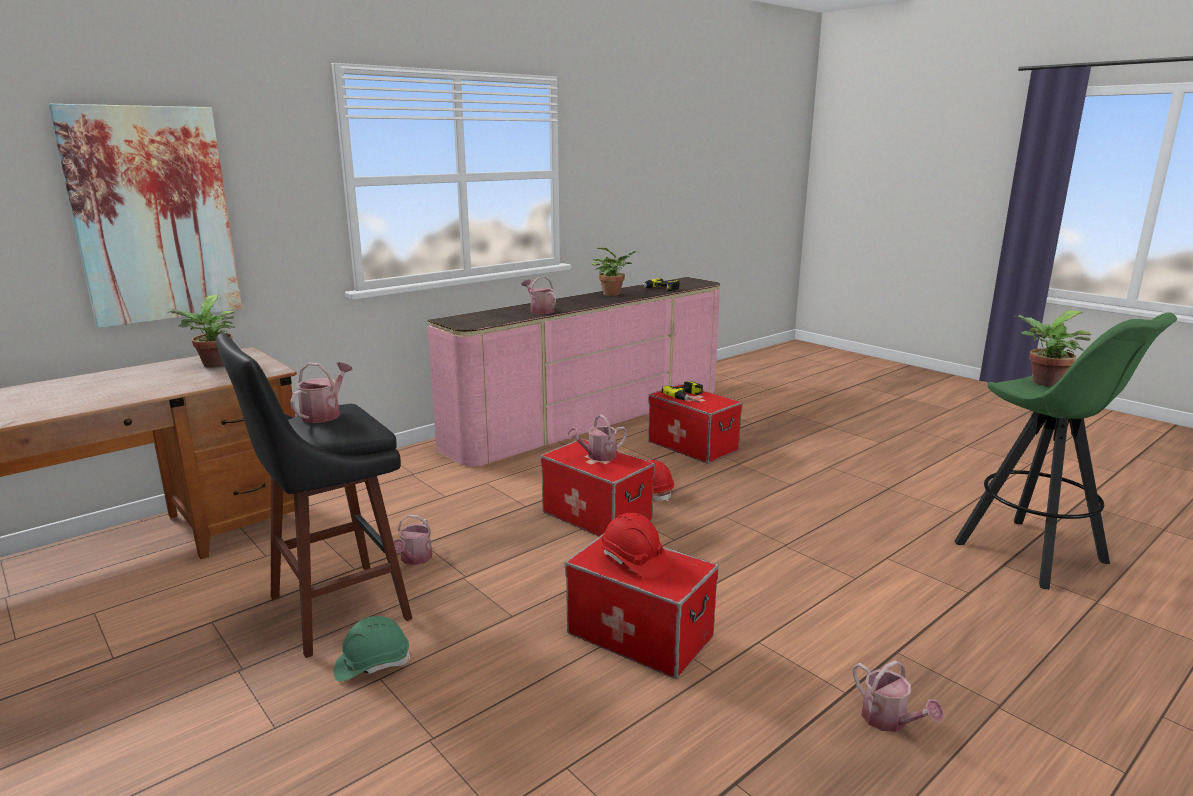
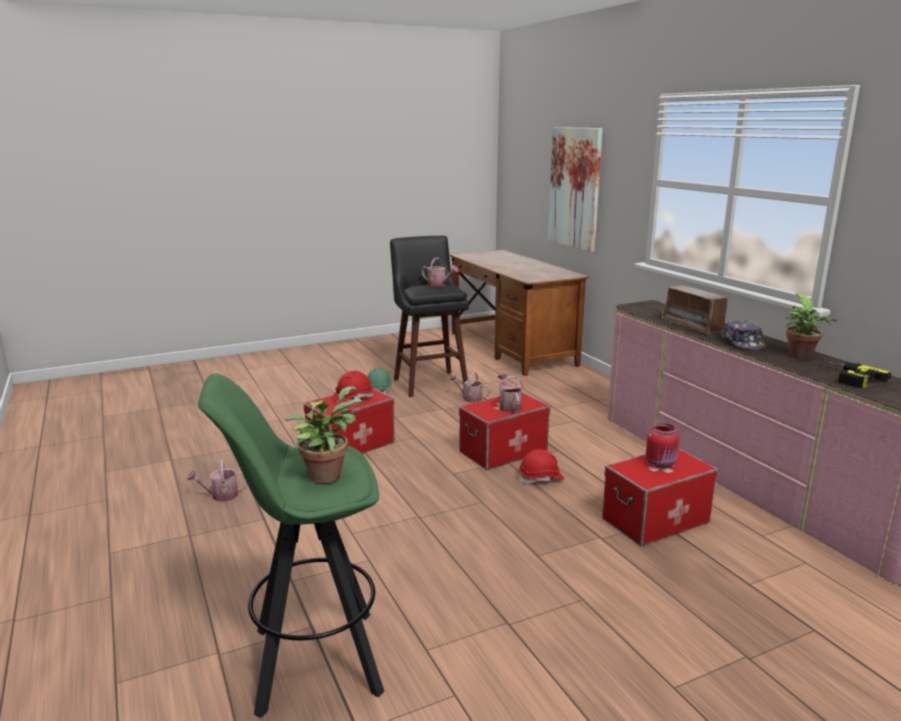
camera: 105 degrees right, 0 degrees up
(214, 365) = (546, 273): potted plant -> none
(540, 310) = (693, 325): watering can -> radio
(590, 302) = (743, 343): none -> cap
(690, 397) = (661, 464): power drill -> red jar

